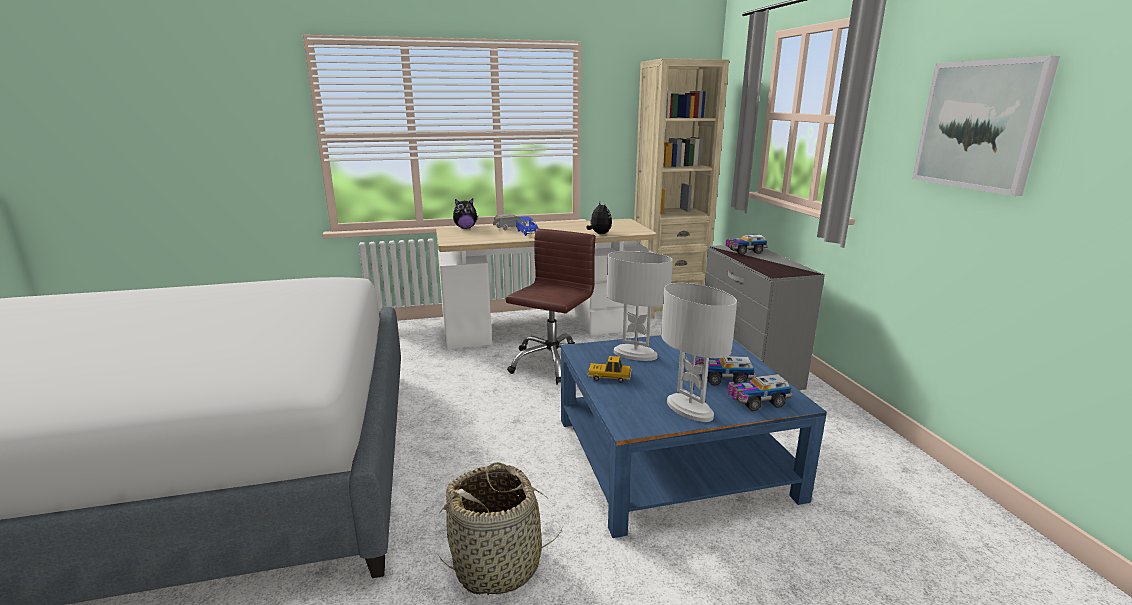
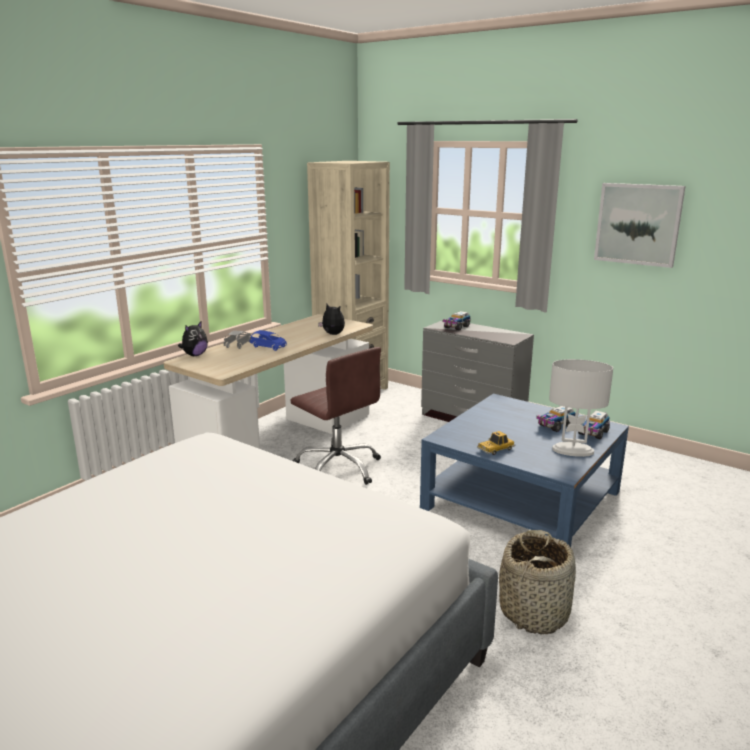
camera: 40 degrees left, 0 degrees up
(551, 363) = (338, 468): brown office chair -> brown office chair turned 150 degrees clockwise
(634, 354) = (480, 428): white table lamp -> none

